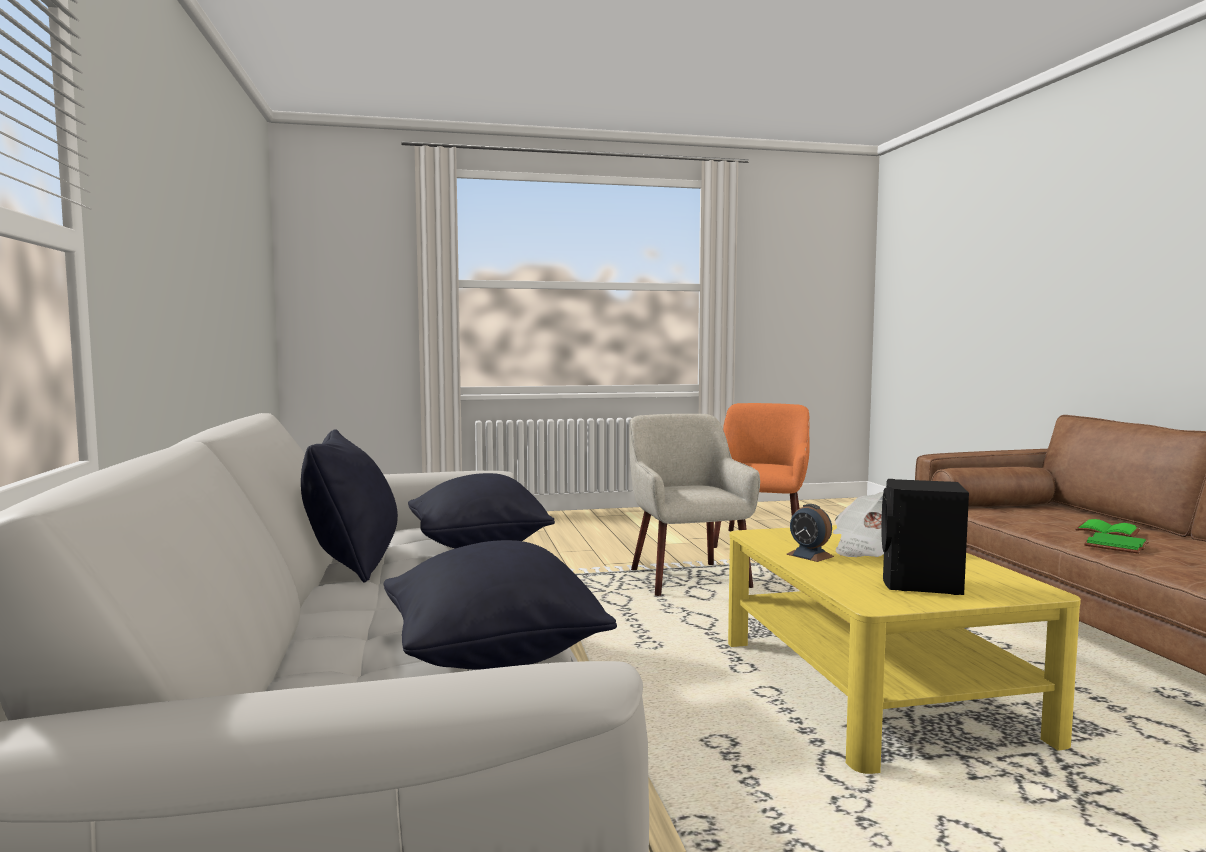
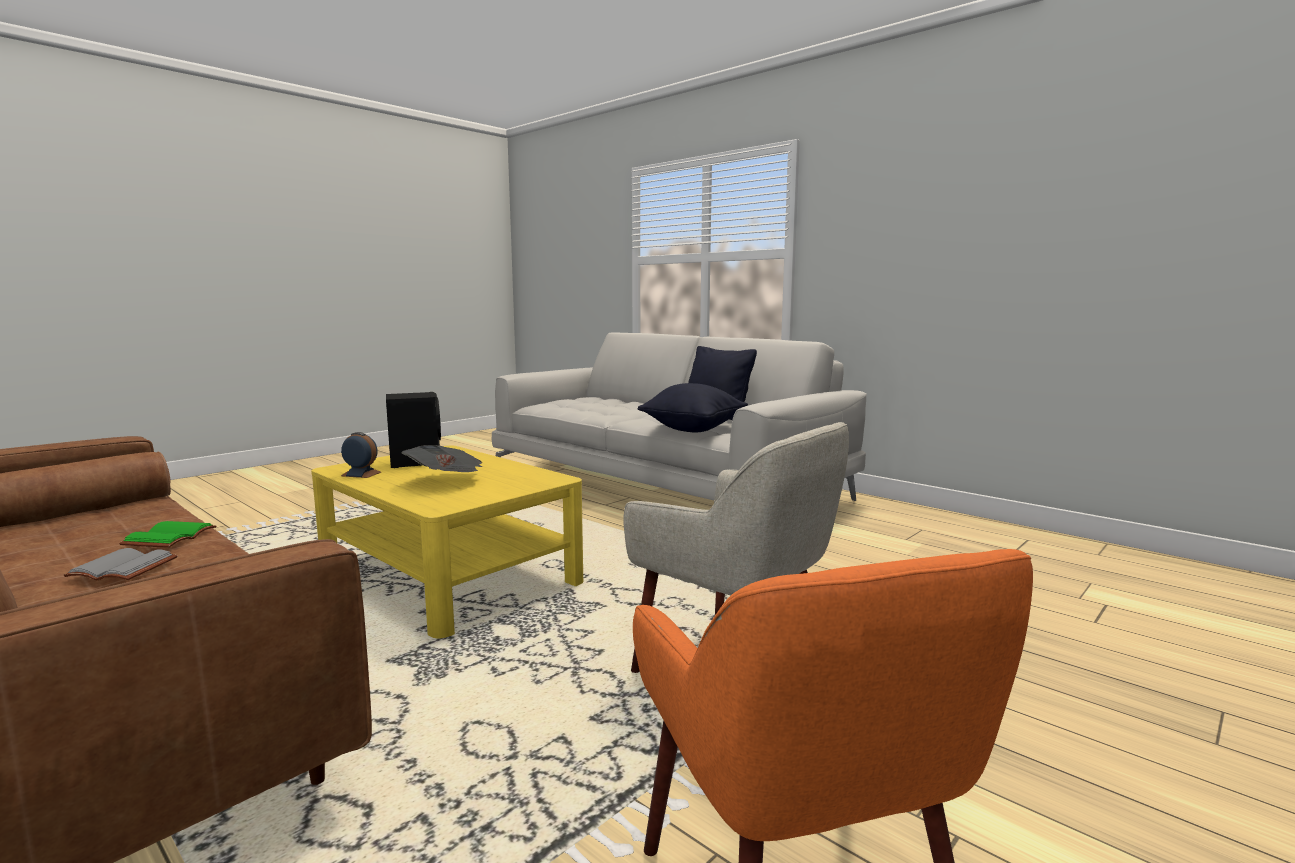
camera: 145 degrees right, 5 degrees up
(492, 657) = (576, 409): black pillow -> none
(810, 555) = (496, 468): alarm clock -> alarm clock (361, 474)
(1106, 532) = (126, 568): green book -> grey book

